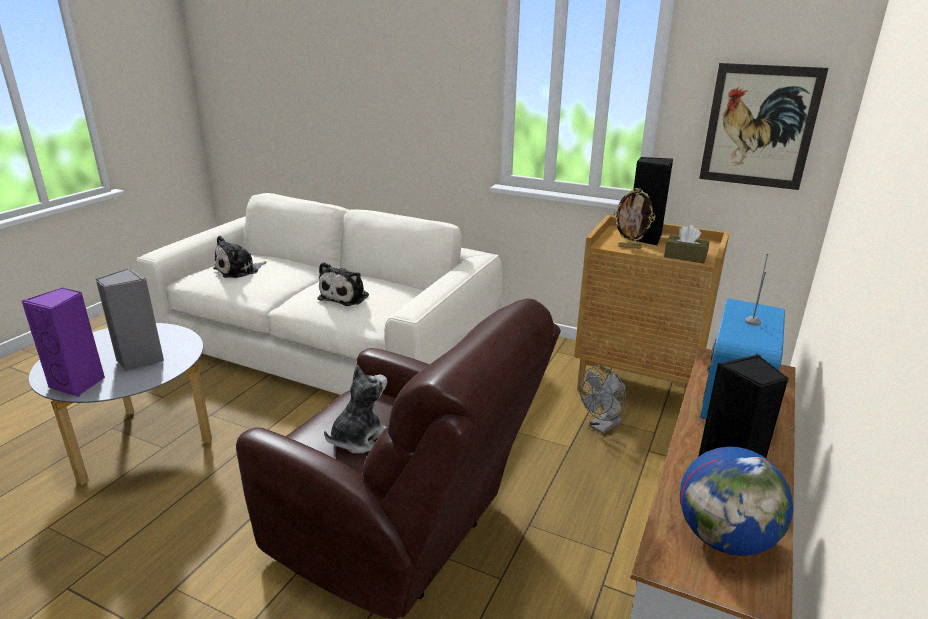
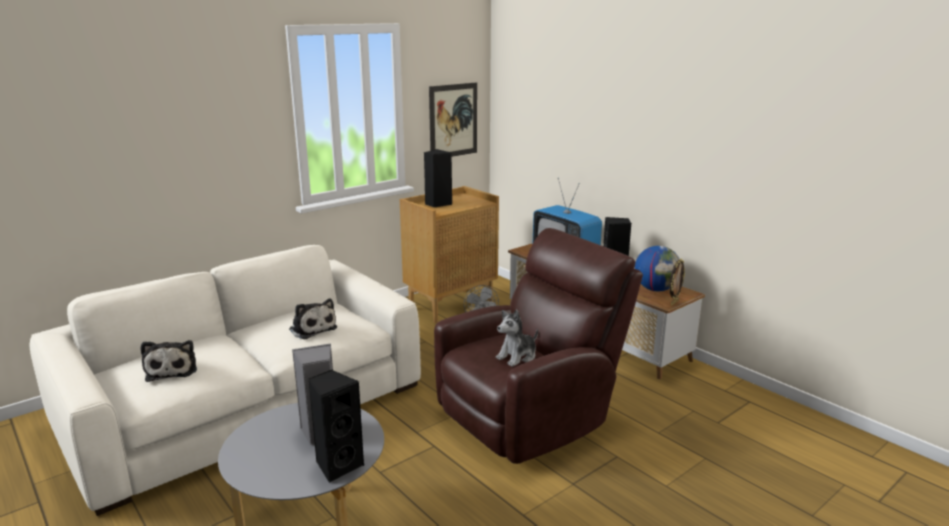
camera: 65 degrees left, 5 degrees down
(79, 384) = (338, 465): purple speaker -> black speaker
(359, 438) = (517, 356): plush toy -> plush toy turned 105 degrees counterclockwise
(630, 247) = (447, 209): picture frame -> picture frame (674, 302)
(685, 257) = (476, 204): brown tissue box -> none

